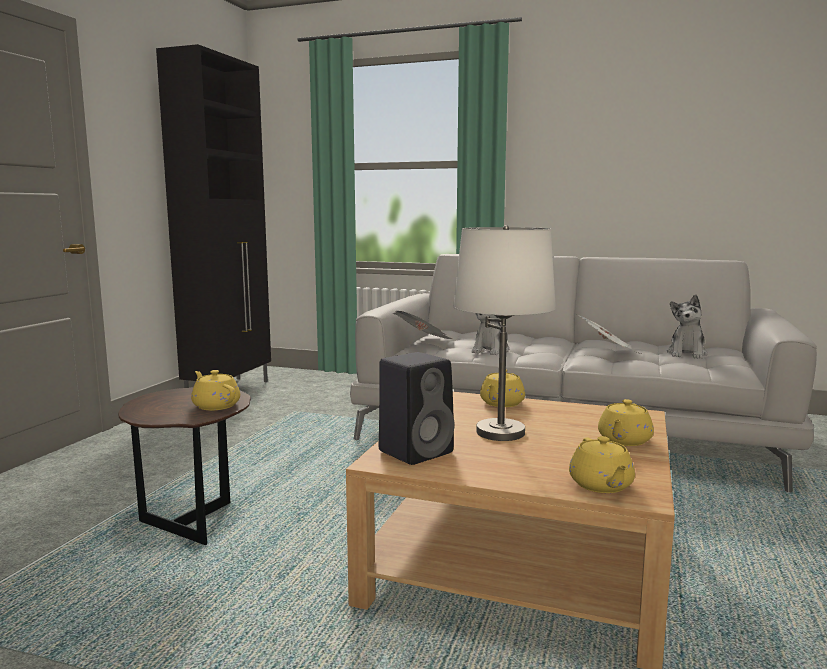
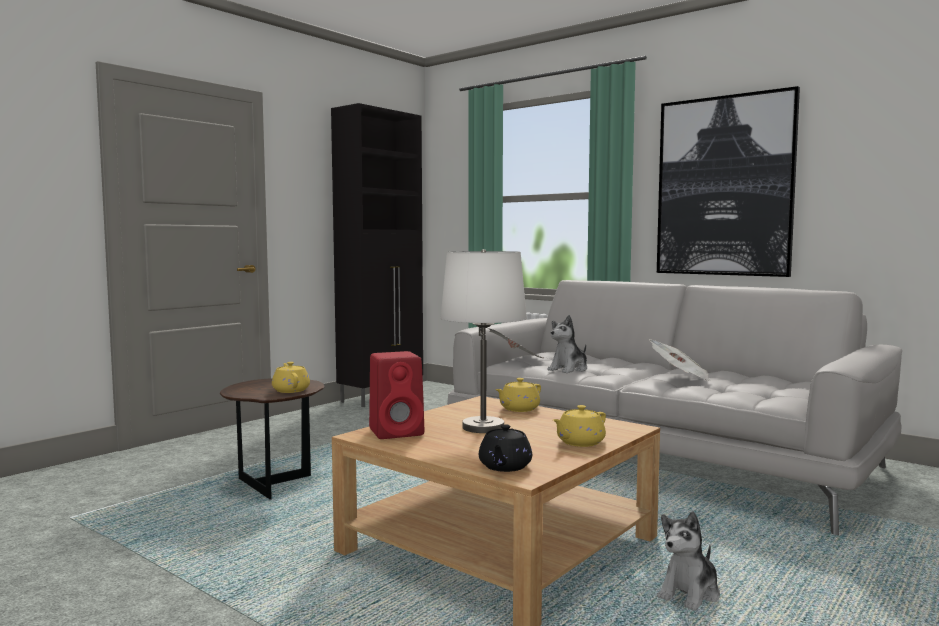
camera: 20 degrees right, 5 degrees down
(417, 451) = (398, 432): black speaker -> red speaker
(598, 158) = (724, 186): none -> picture
(601, 485) = (504, 467): yellow teapot -> black teapot
(687, 353) = (763, 384): plush toy -> plush toy (690, 593)

